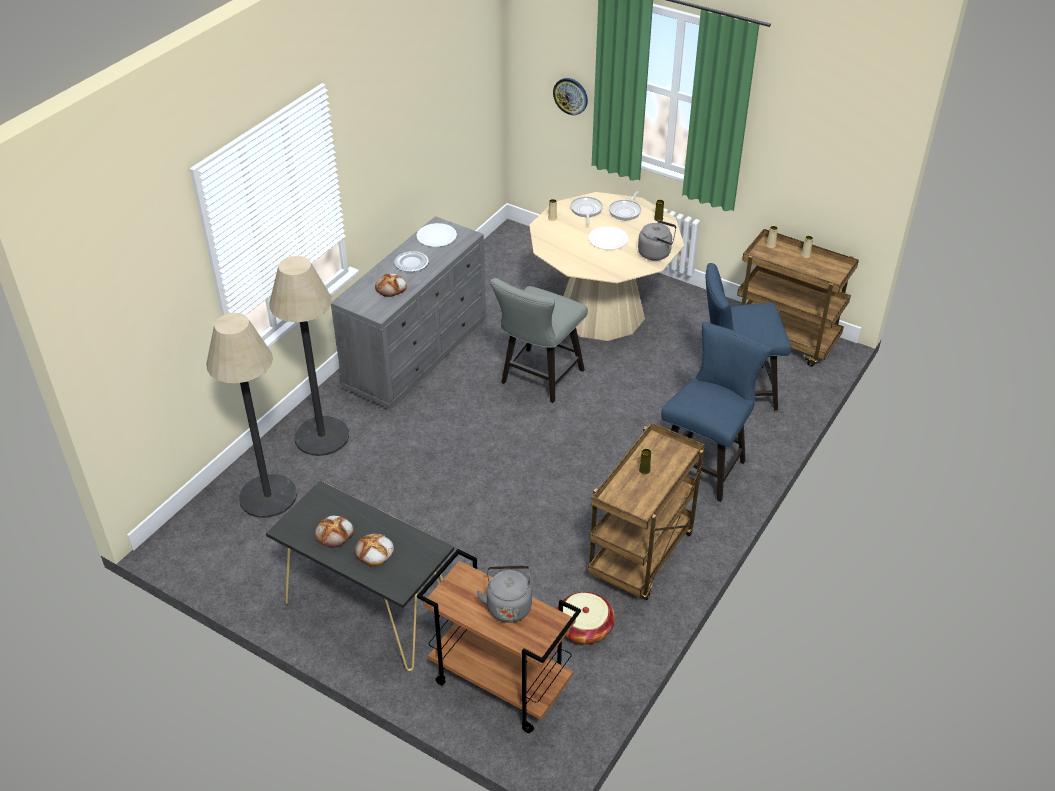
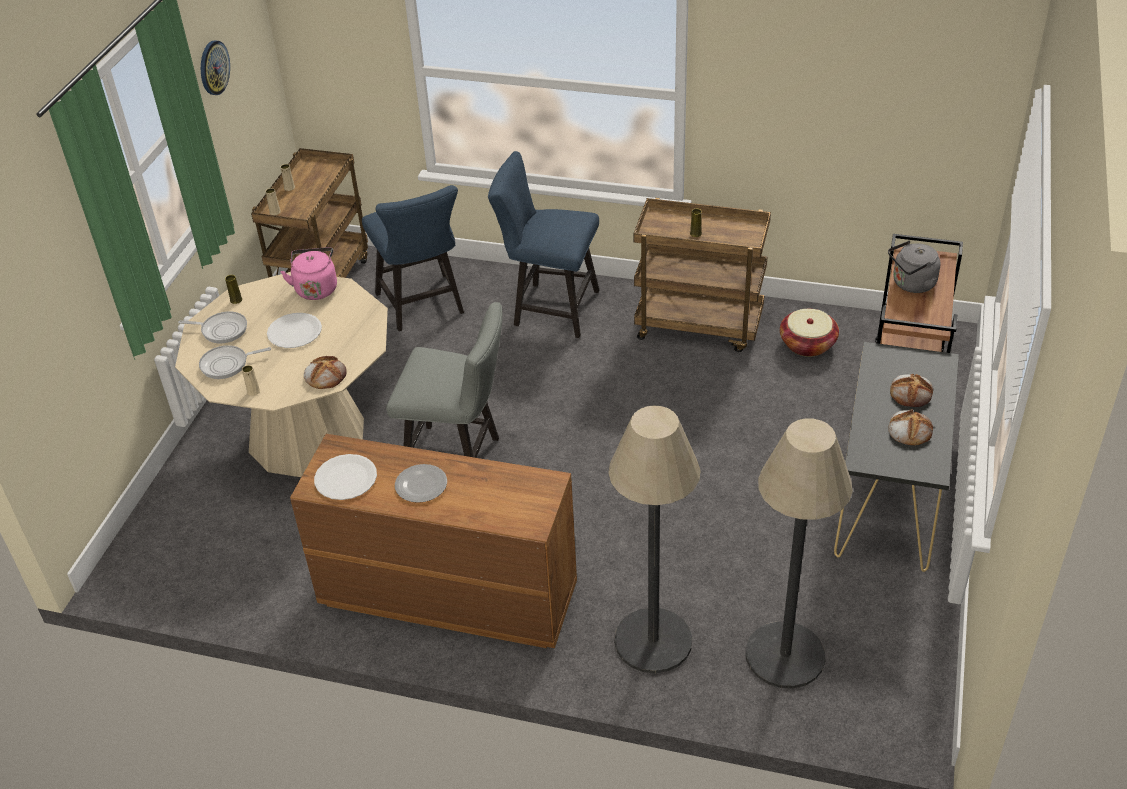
camera: 105 degrees left, 0 degrees up
(391, 287) = (486, 488): bread -> bread (325, 375)
(417, 353) = (446, 595): grey dresser -> brown dresser
(570, 96) = (63, 317): wall clock -> wall clock (213, 67)
(656, 253) = (316, 288): grey kettle -> pink kettle

